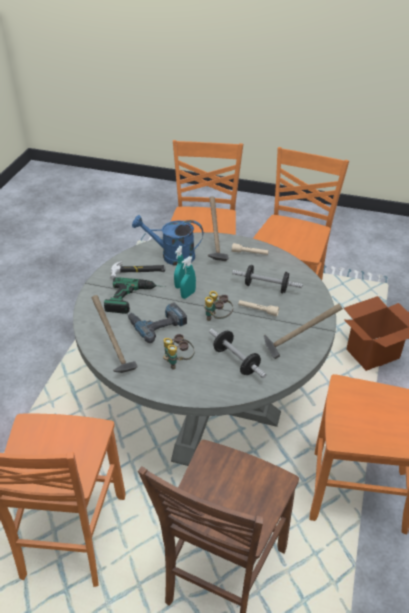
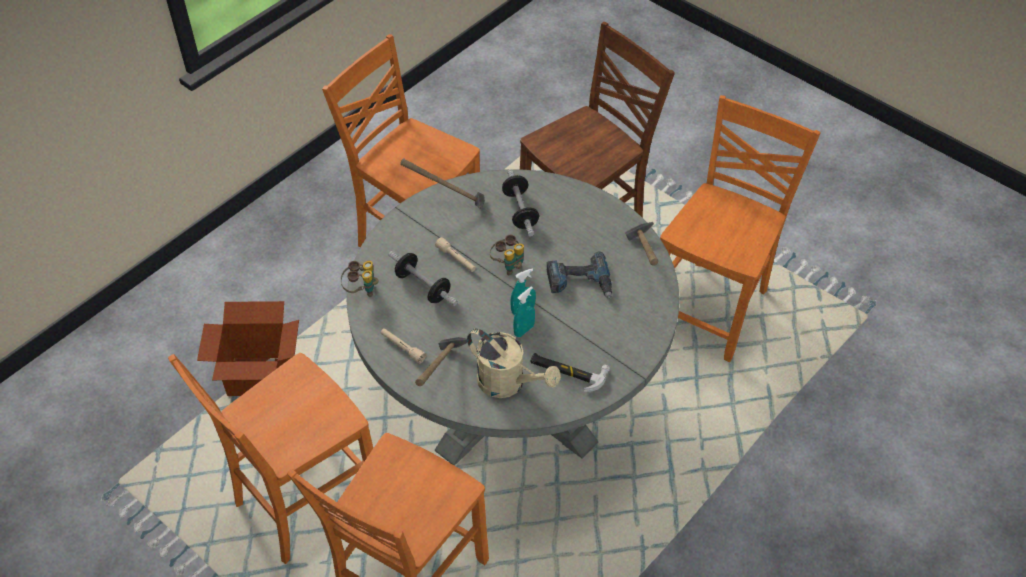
camera: 155 degrees left, 10 degrees up
(136, 299) = (589, 327): power drill -> none
(172, 256) = (508, 383): blue watering can -> beige watering can
(178, 361) = (579, 230): binoculars -> binoculars (361, 290)

